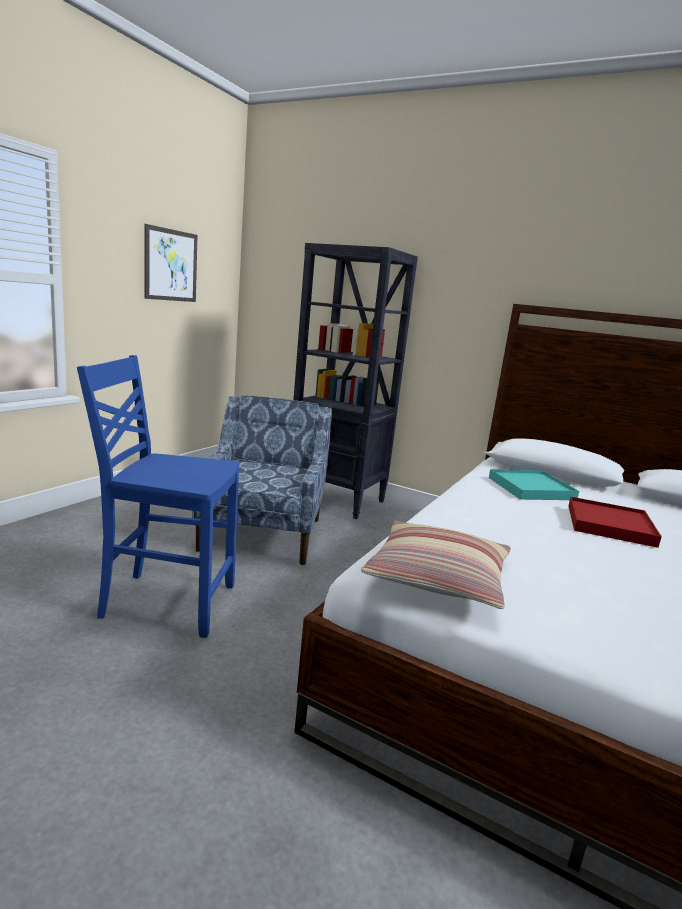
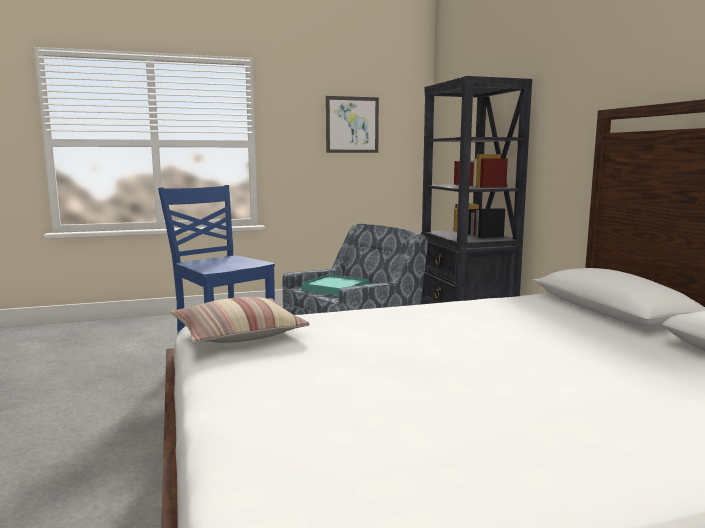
camera: 45 degrees right, 5 degrees down
(531, 488) = (524, 313): turquoise tray -> turquoise tray (335, 288)
(609, 525) = (517, 346): red tray -> none

